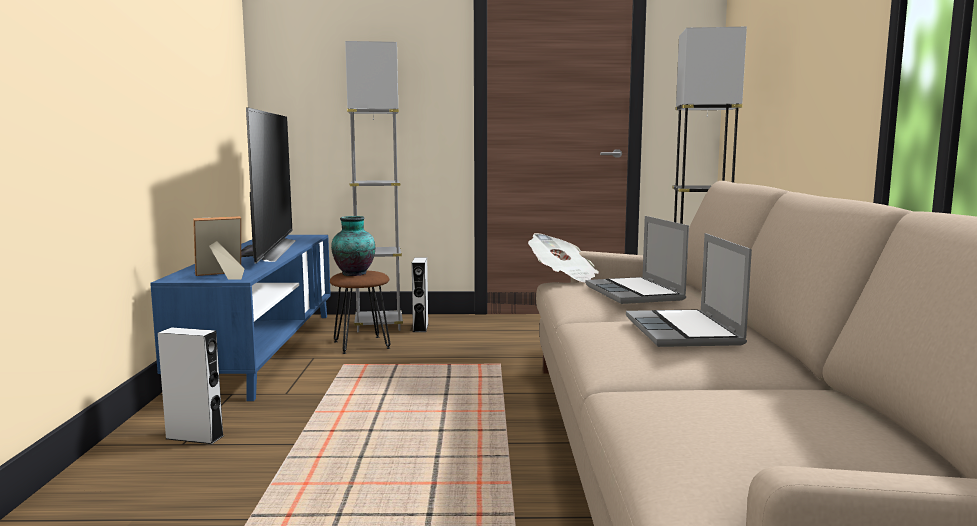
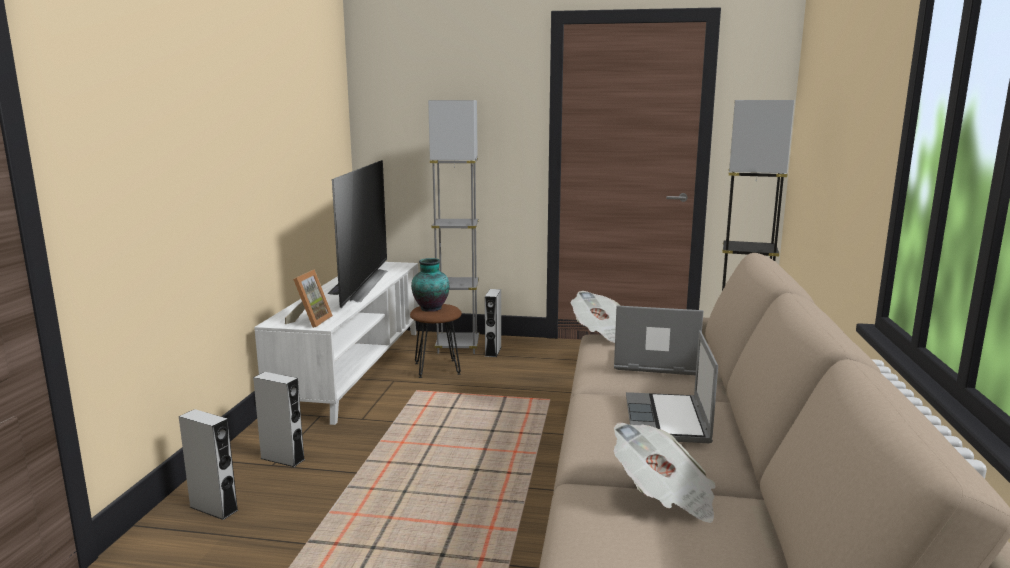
camera: 10 degrees right, 5 degrees up
(112, 493) = (213, 508): none -> grey speaker
(221, 276) = (310, 321): picture frame -> picture frame turned 120 degrees clockwise
(262, 351) = (354, 370): blue tv stand -> white tv stand
(635, 293) = (654, 362): laptop -> laptop turned 105 degrees clockwise
(726, 388) = (665, 496): none -> newspaper

